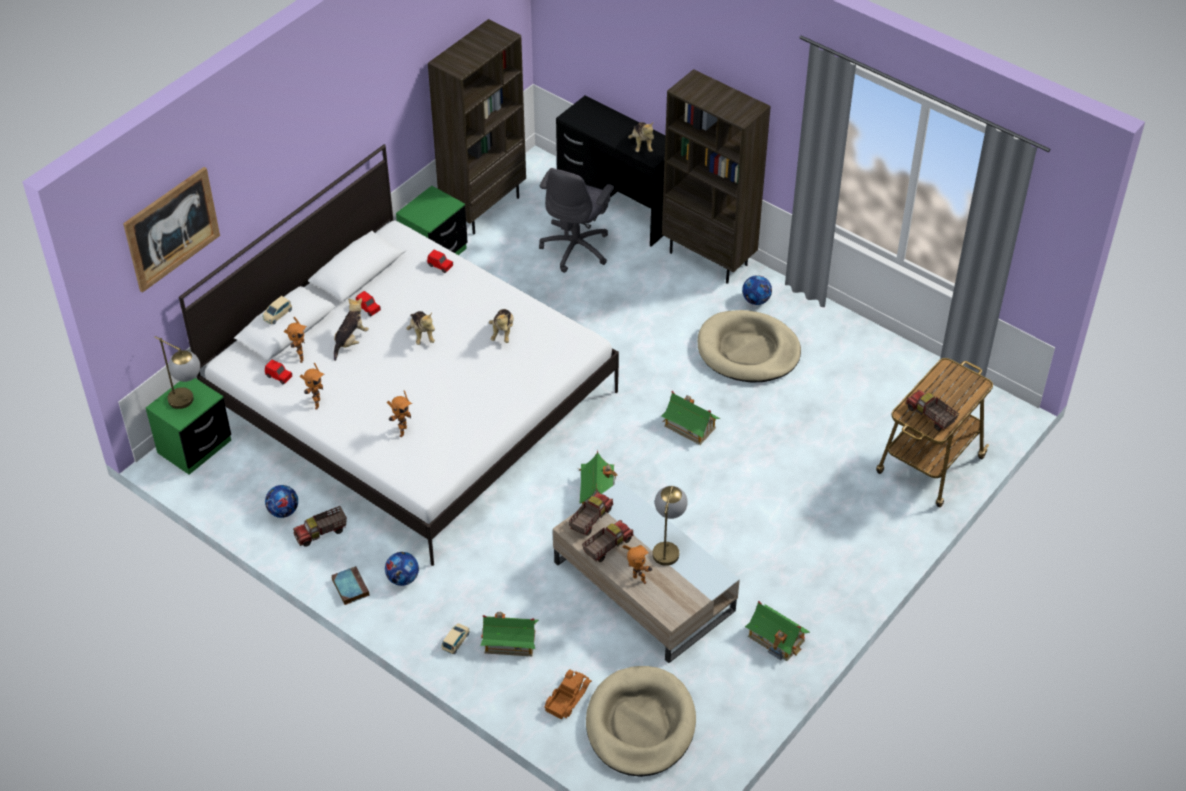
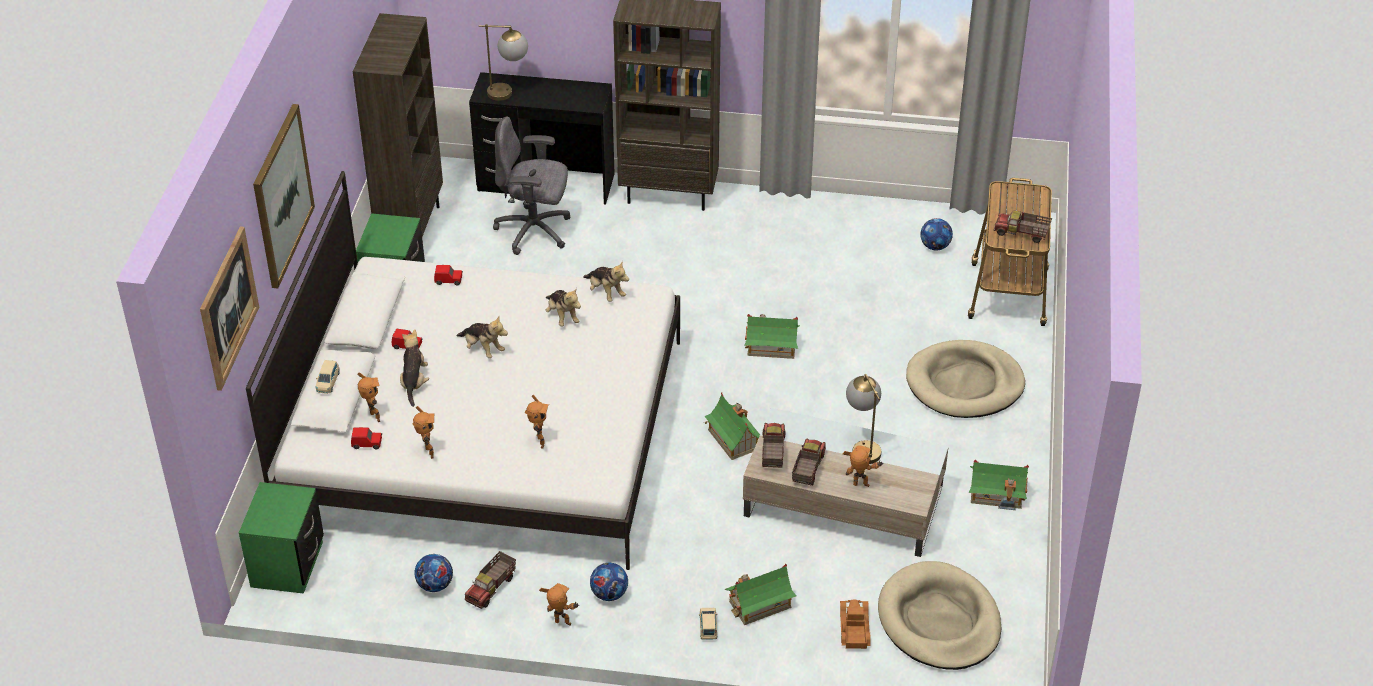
camera: 30 degrees left, 5 degrees down
(188, 403) = (283, 509): table lamp -> table lamp (509, 93)
(282, 150) = (282, 195): none -> picture
(350, 587) = (562, 625): book -> toy robot
(576, 248) = (534, 231): grey office chair -> grey office chair turned 105 degrees clockwise
(641, 145) = (574, 97): plush toy -> plush toy (605, 292)
(748, 350) = (770, 261): beige dog bed -> beige dog bed (964, 384)
(756, 300) = (742, 215): football -> football (935, 246)

